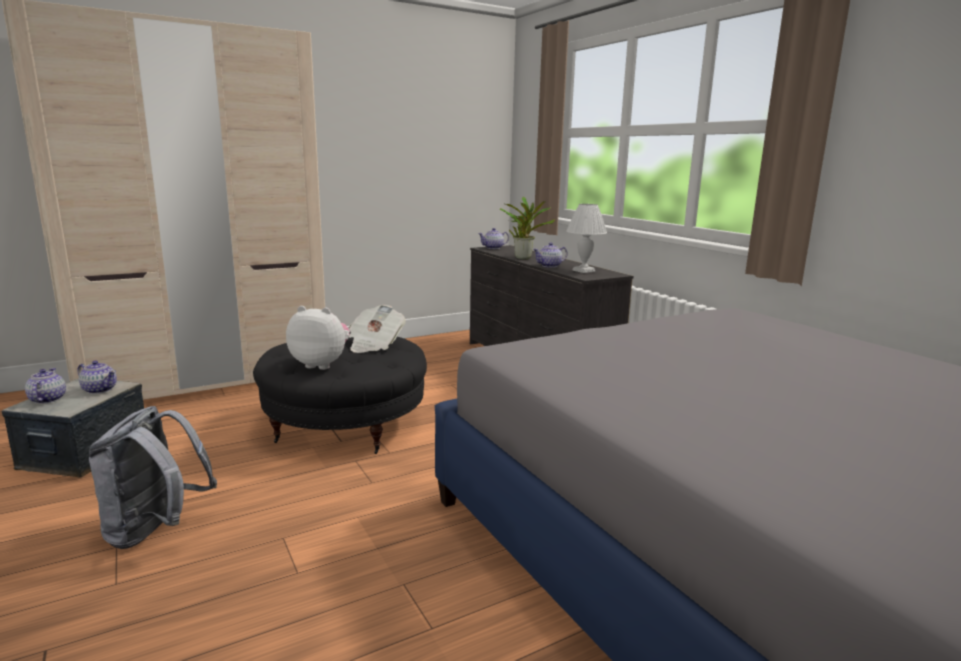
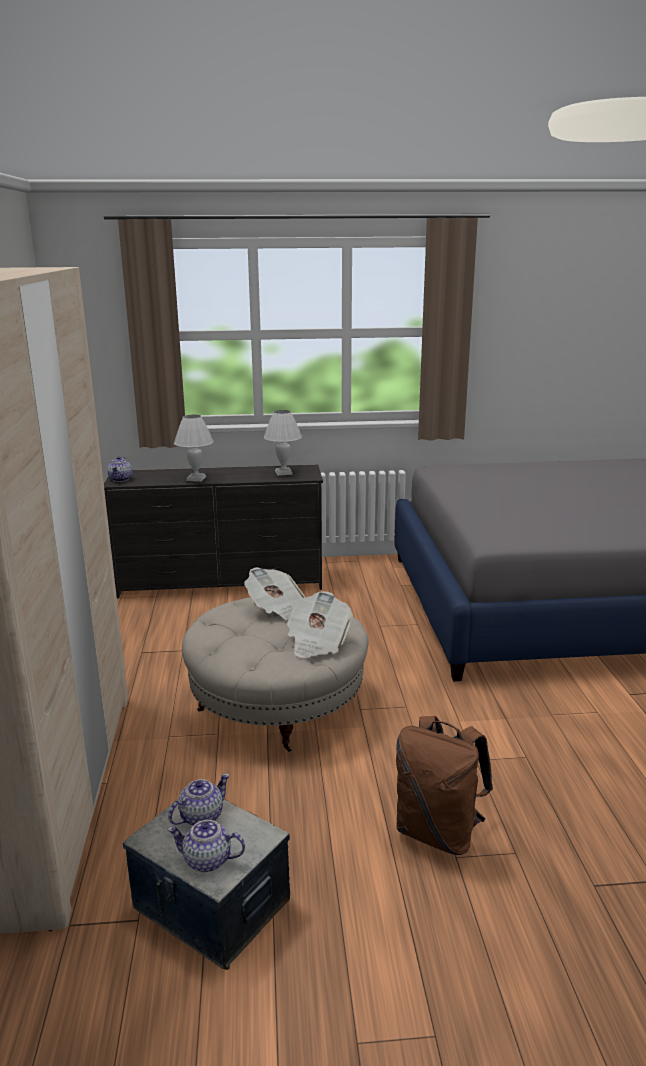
camera: 65 degrees left, 5 degrees up
(156, 531) = (438, 832): grey backpack -> brown backpack
(321, 364) = (317, 642): plush toy -> newspaper
(345, 425) = (277, 704): black ottoman -> beige ottoman
(523, 258) = (195, 479): potted plant -> white table lamp
(550, 266) = (249, 478): teapot -> none

